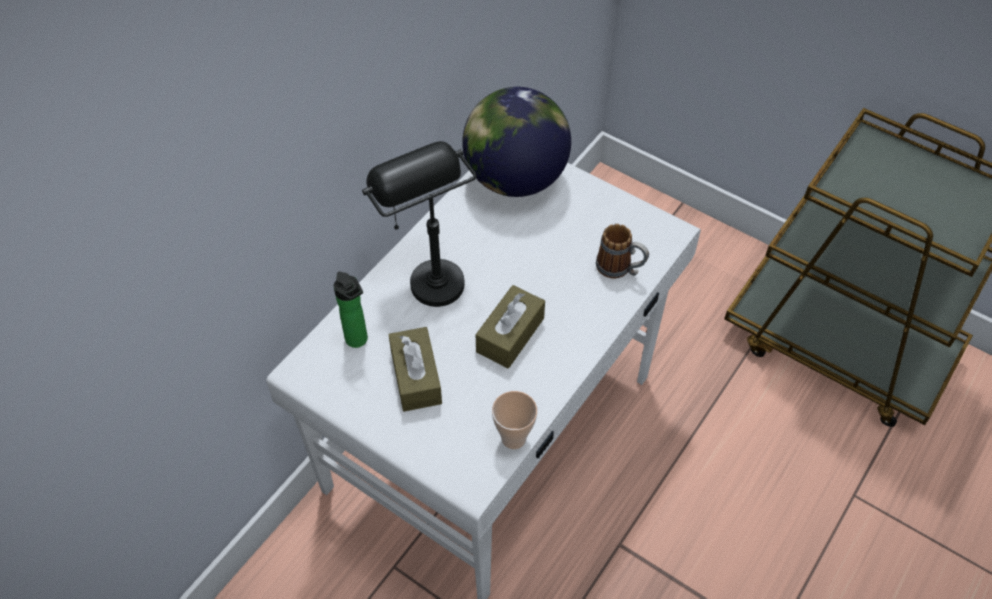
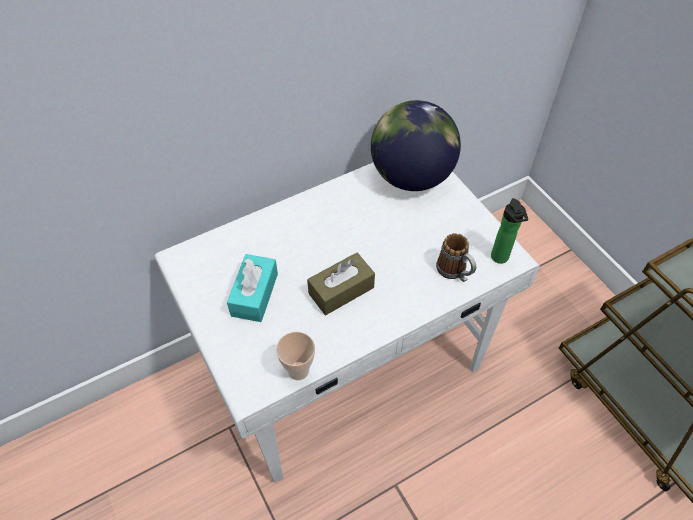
camera: 25 degrees right, 0 degrees up
(358, 341) = (230, 252): bottle -> bottle (500, 259)
(416, 377) = (254, 294): brown tissue box -> turquoise tissue box
(426, 272) = (307, 221): black table lamp -> none

